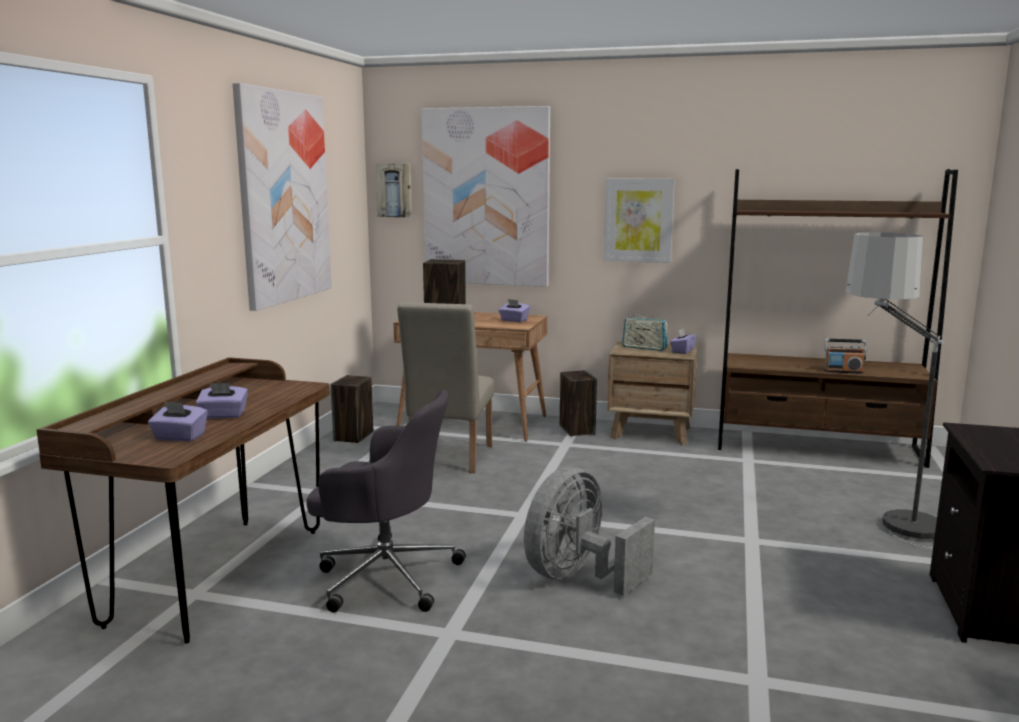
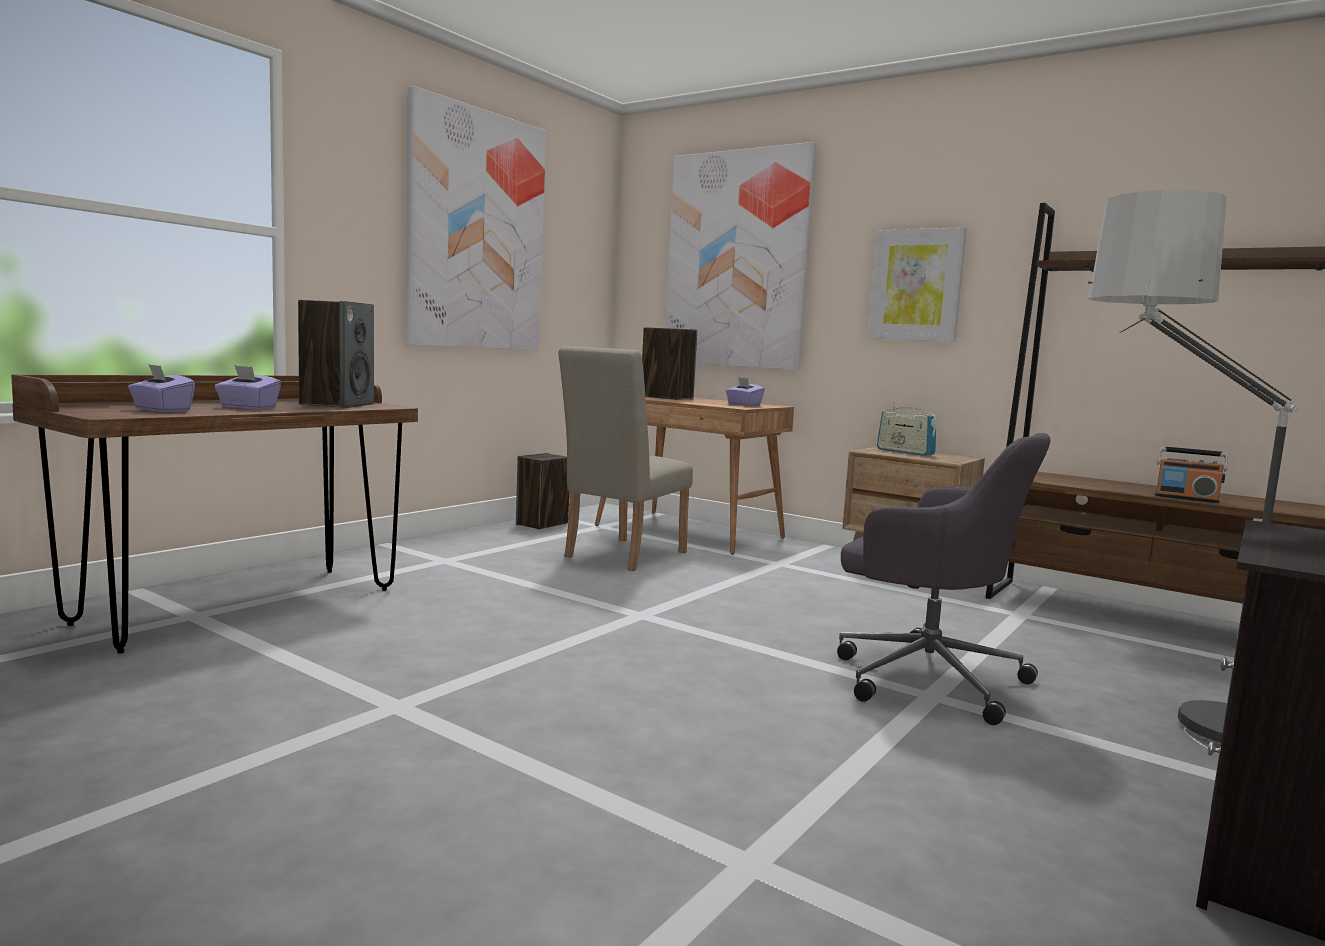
camera: 20 degrees right, 5 degrees down
(385, 576) = (403, 639): grey office chair -> grey office chair (924, 677)
(394, 190) = (642, 254): picture -> none
(576, 430) = (809, 554): speaker -> speaker (337, 405)
(578, 577) = (632, 685): grey fan -> none
(682, 351) = (954, 458): purple tissue box -> none

